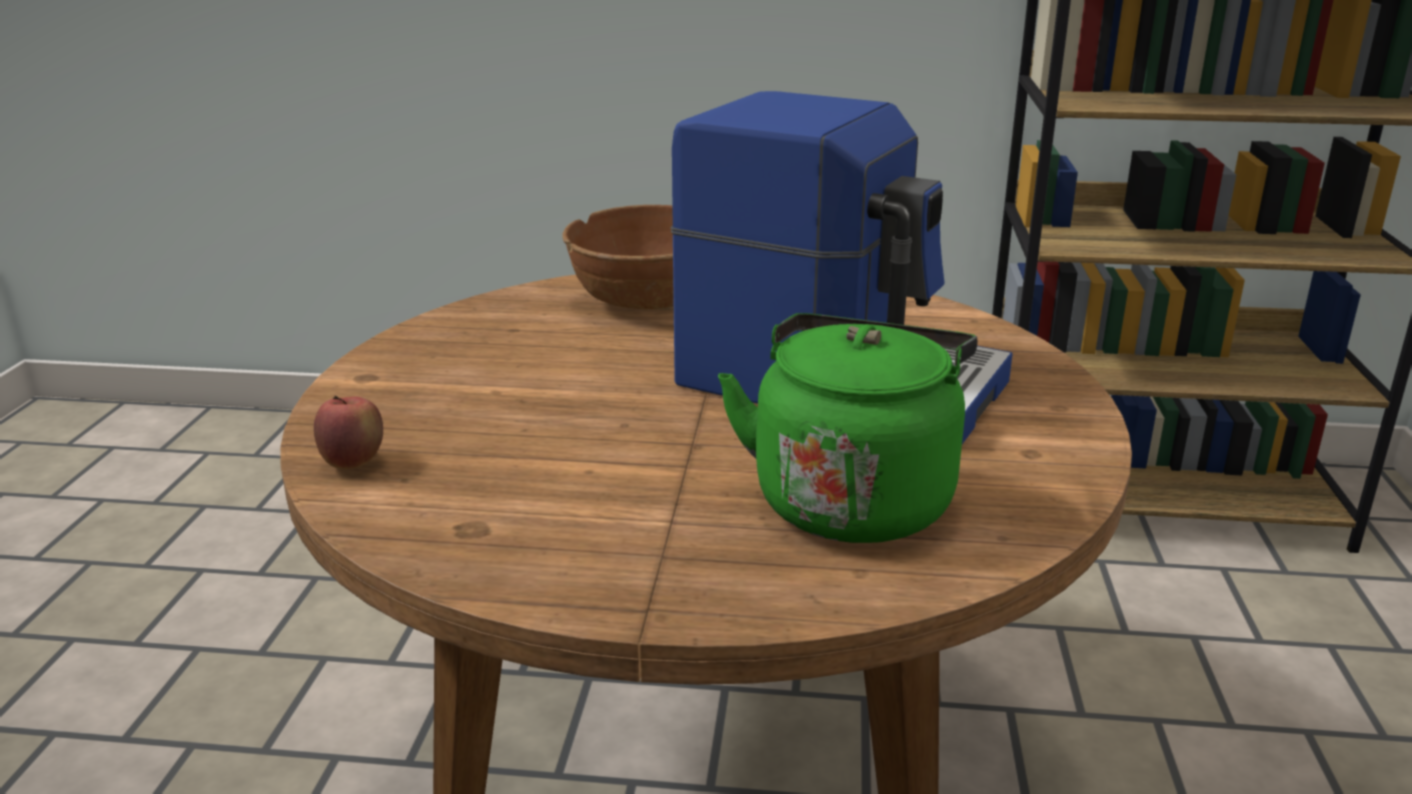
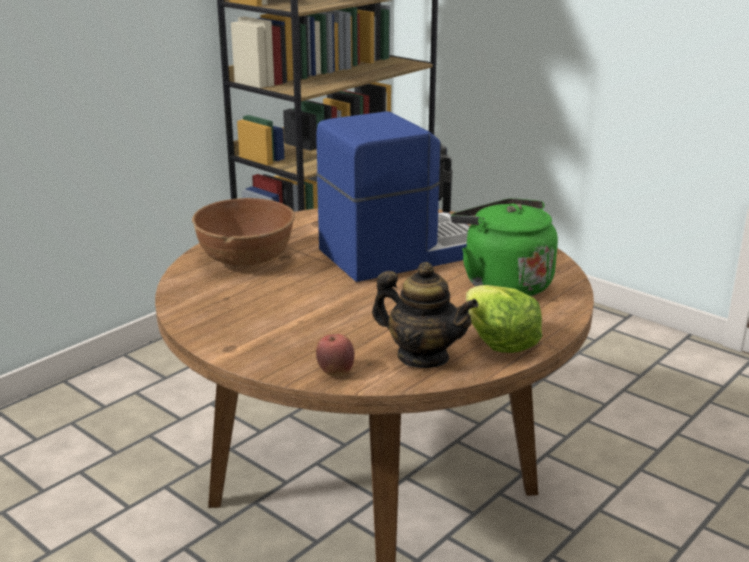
camera: 55 degrees left, 0 degrees up
(468, 513) = (423, 357): none -> teapot
(601, 565) = (499, 341): none -> lettuce

